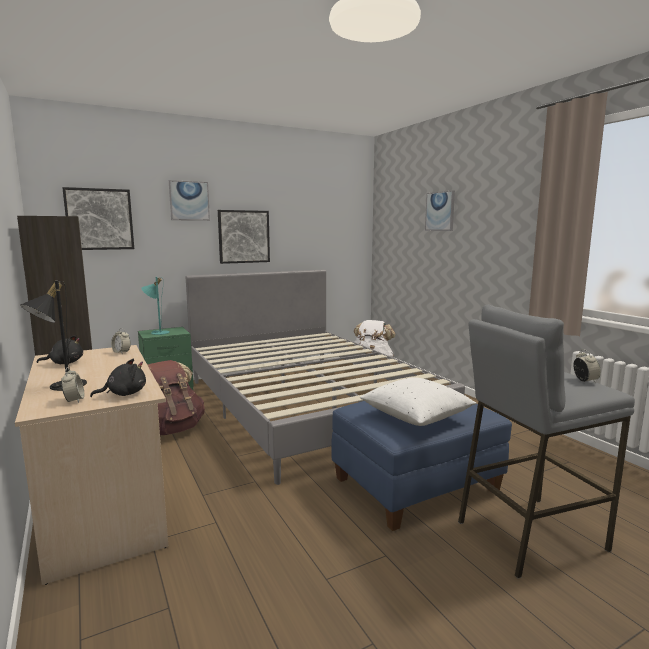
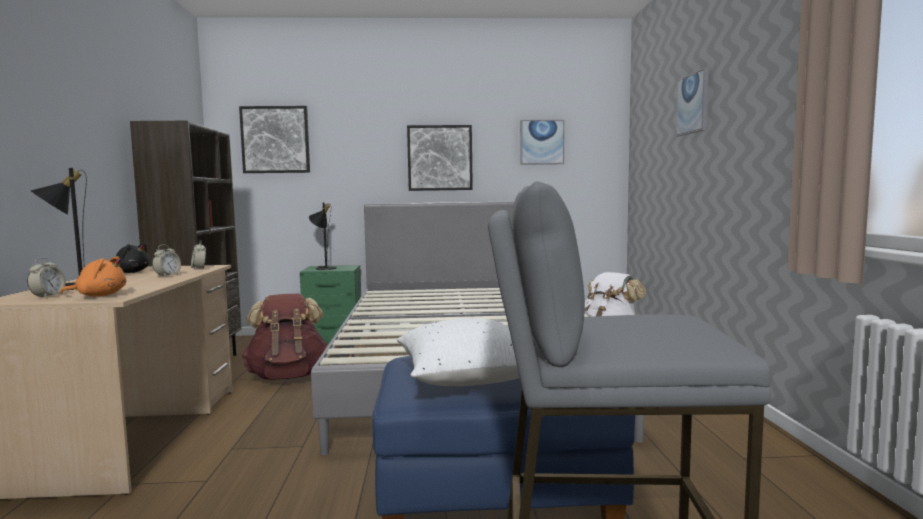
camera: 25 degrees right, 5 degrees down
(124, 394) = (99, 296): black plush toy -> orange plush toy
(157, 332) = (324, 268): turquoise table lamp -> black table lamp
(189, 201) = (373, 116): picture -> picture (542, 142)
(585, 380) = (699, 330): alarm clock -> alarm clock (167, 275)

